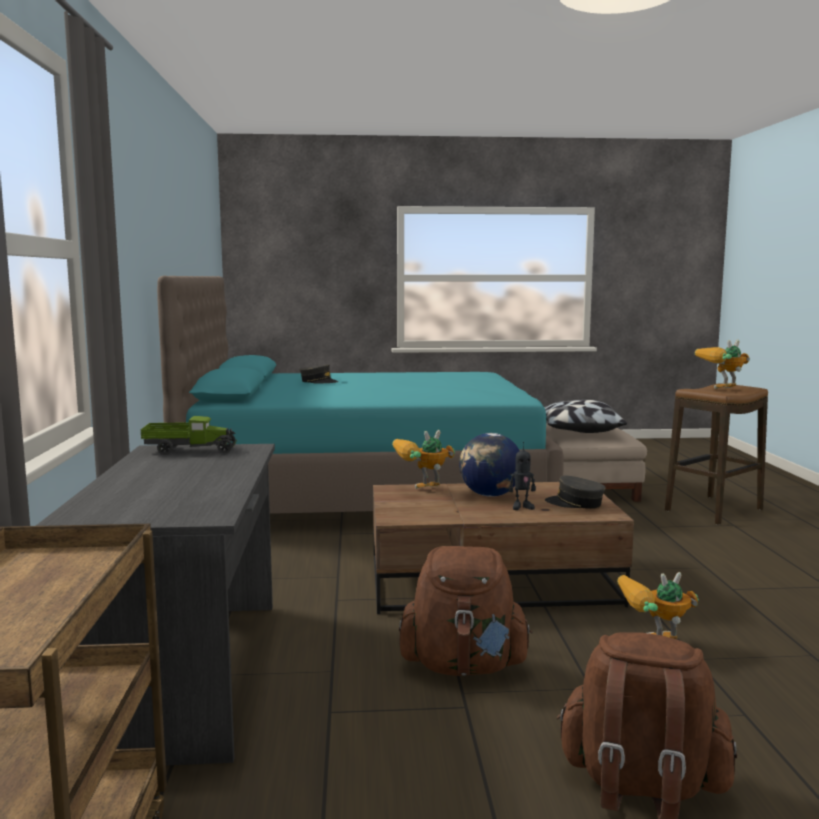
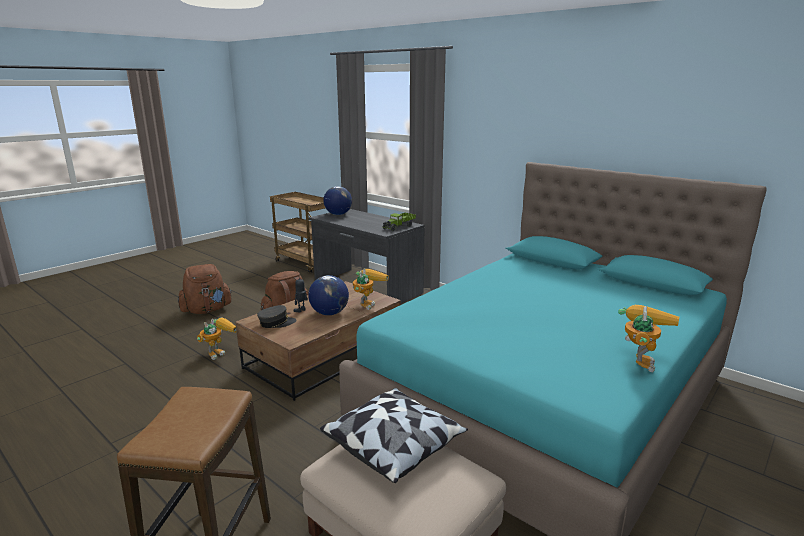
camera: 135 degrees right, 10 degrees up
(145, 511) = (338, 214): none -> globe
(318, 382) = (601, 296): grey cap -> none
(721, 390) = (190, 412): toy robot -> toy robot (639, 359)

